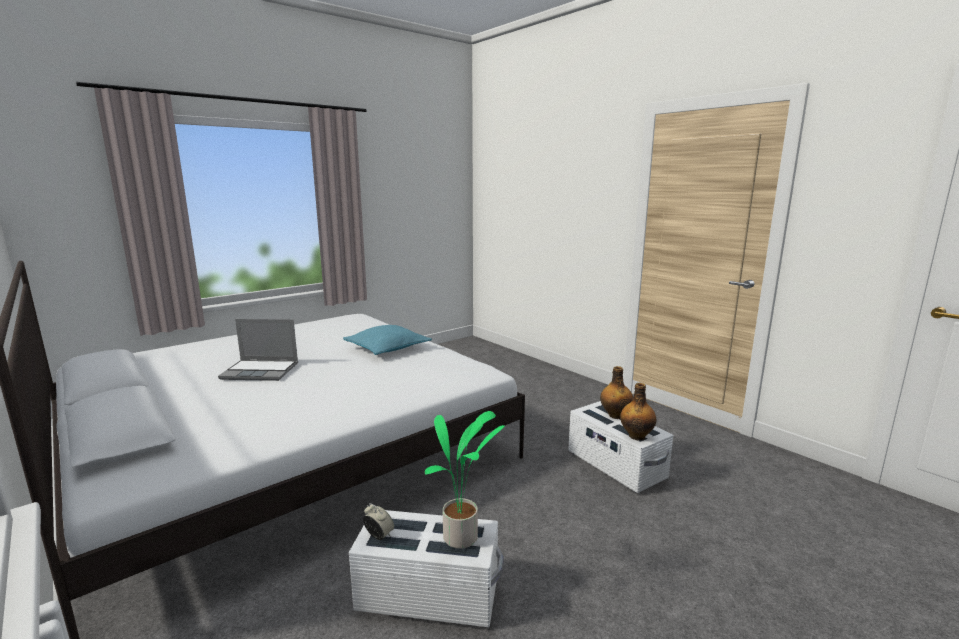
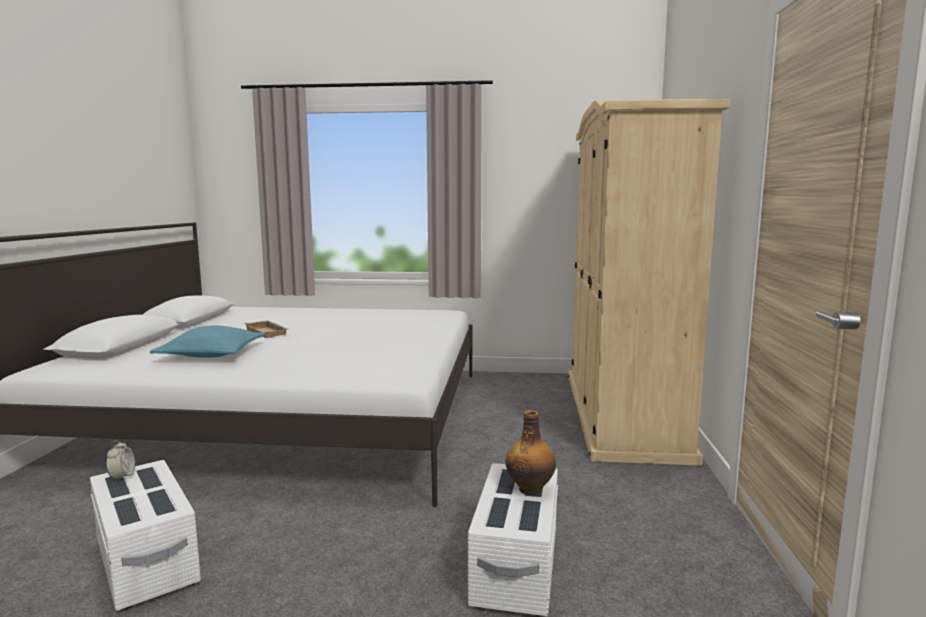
camera: 45 degrees right, 5 degrees down
(261, 371) = (268, 332): laptop -> beige tray
(387, 348) = (391, 339): turquoise pillow -> turquoise pillow (212, 354)
(463, 538) = (146, 508): potted plant -> none
(504, 362) = (622, 412): none -> beige wardrobe
(636, 436) = (496, 519): bottle -> none

